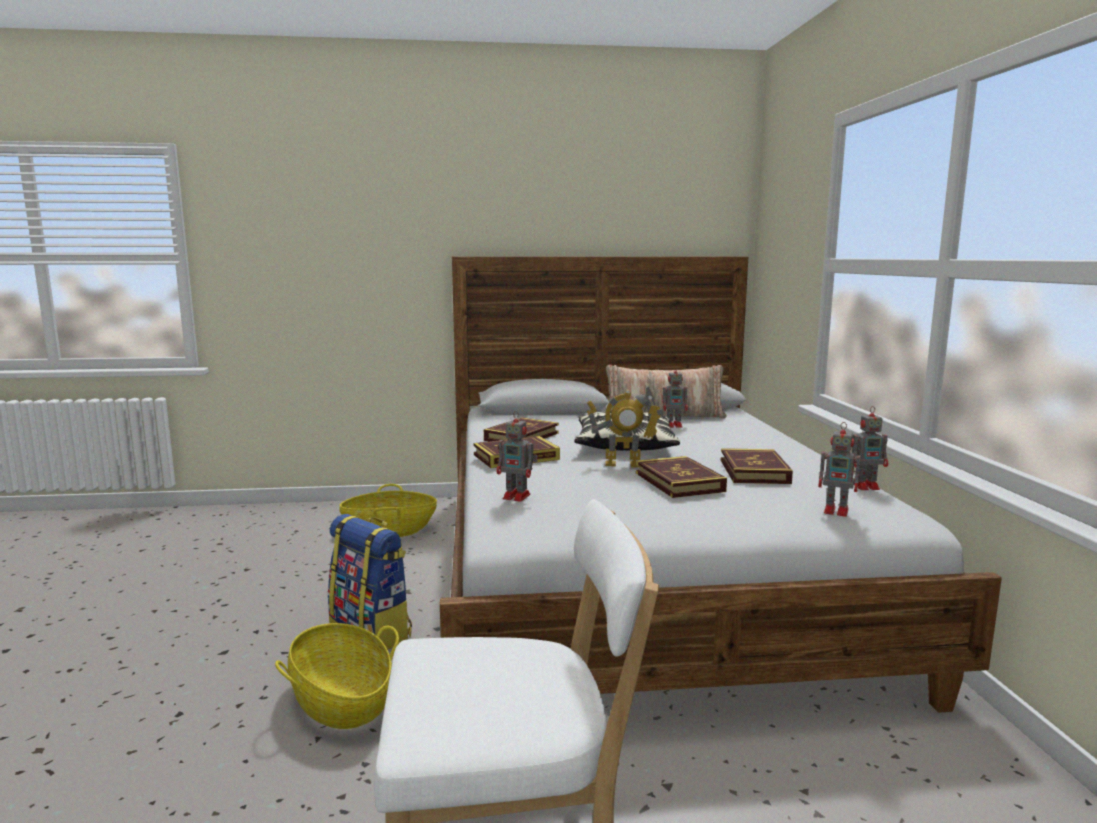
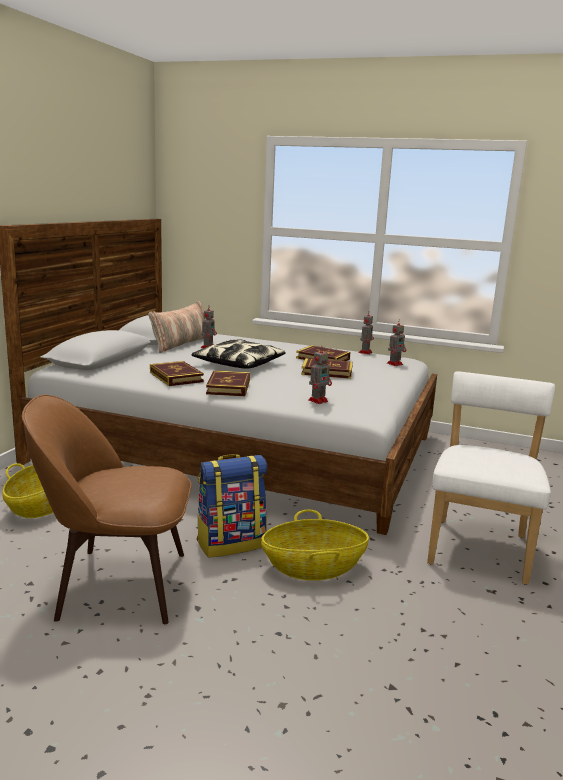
camera: 65 degrees left, 5 degrees up
(257, 602) = (117, 584): none -> brown chair
(623, 464) = (282, 372): toy robot -> none

